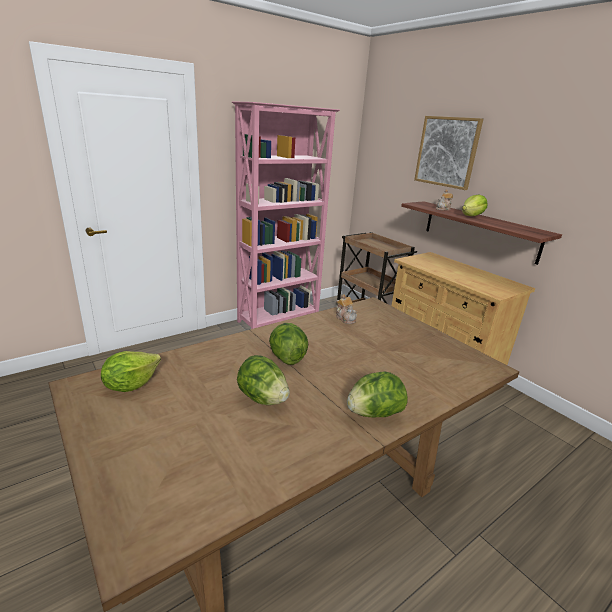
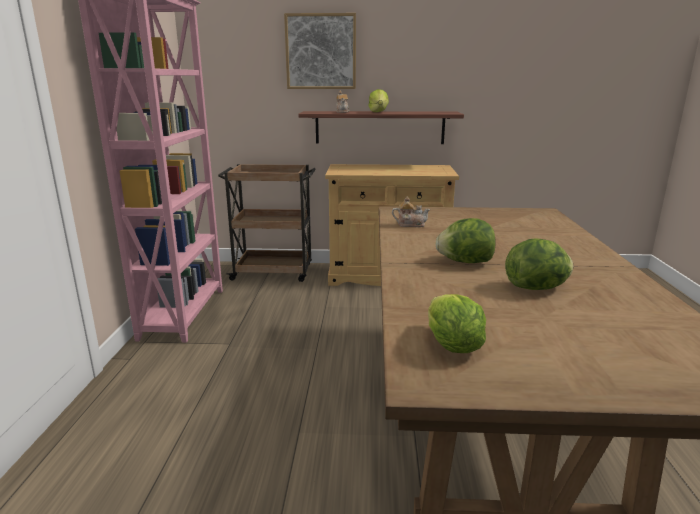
camera: 50 degrees left, 5 degrees down
(373, 413) = (588, 257): lettuce -> none

